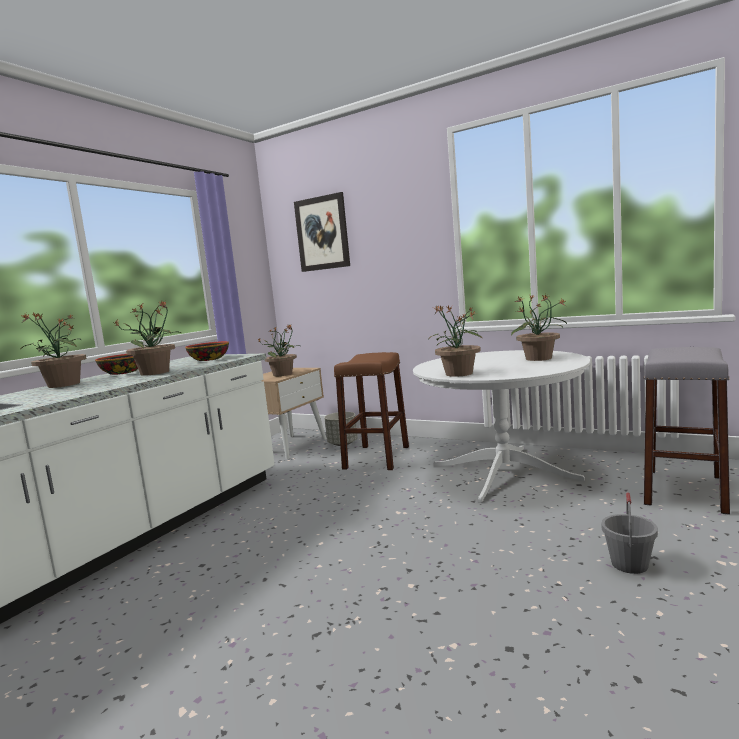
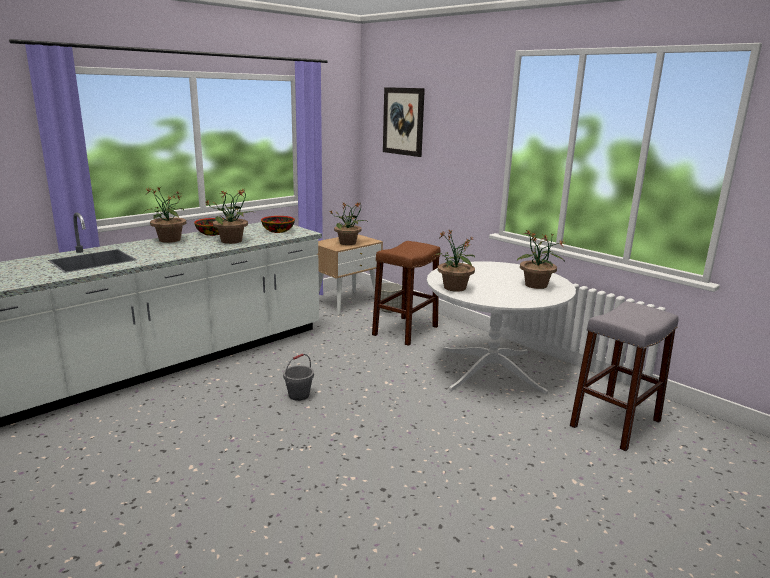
camera: 15 degrees right, 10 degrees up
(629, 564) = (509, 464): grey bucket -> grey bucket (299, 395)

